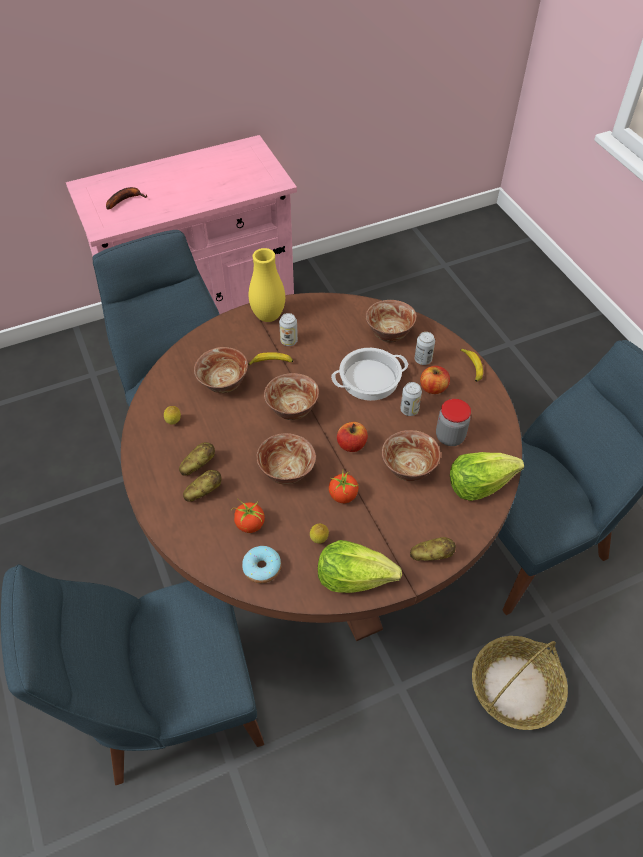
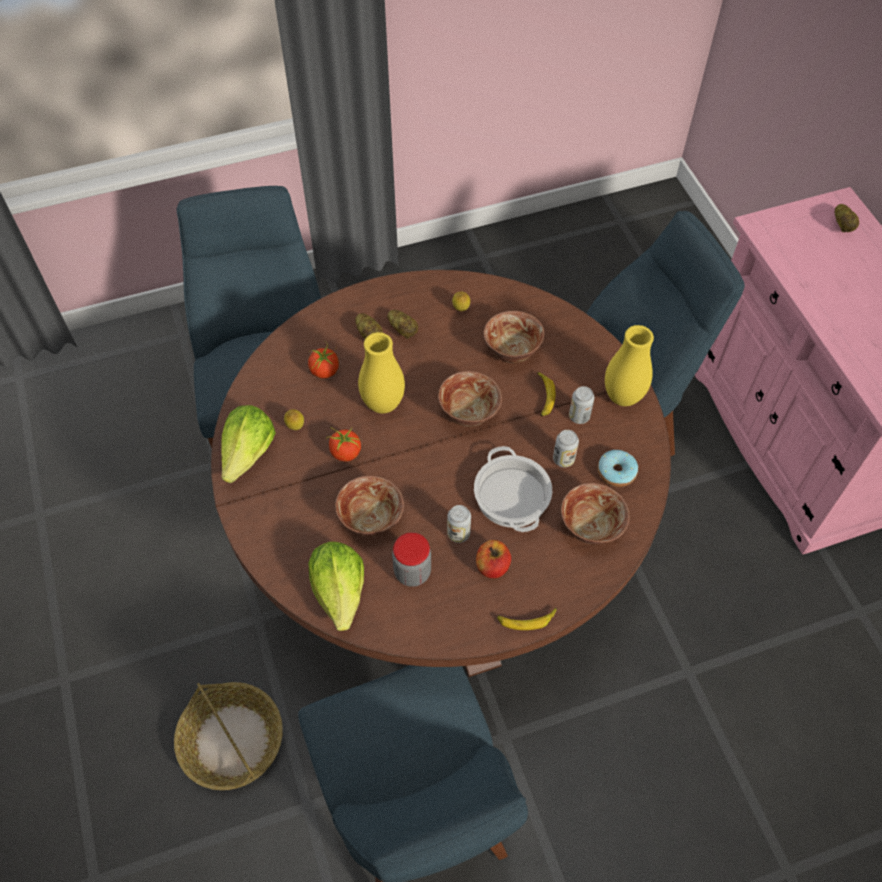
camera: 95 degrees right, 5 degrees up
(125, 200) = (821, 244): banana -> none
(262, 568) = (274, 379): donut -> donut (616, 472)
(286, 472) = (383, 404): bowl -> yellow vase
(351, 445) = (412, 467): apple -> none
(423, 359) = (542, 561): can -> can (563, 459)
(431, 555) = (257, 526): potato -> potato (842, 225)

